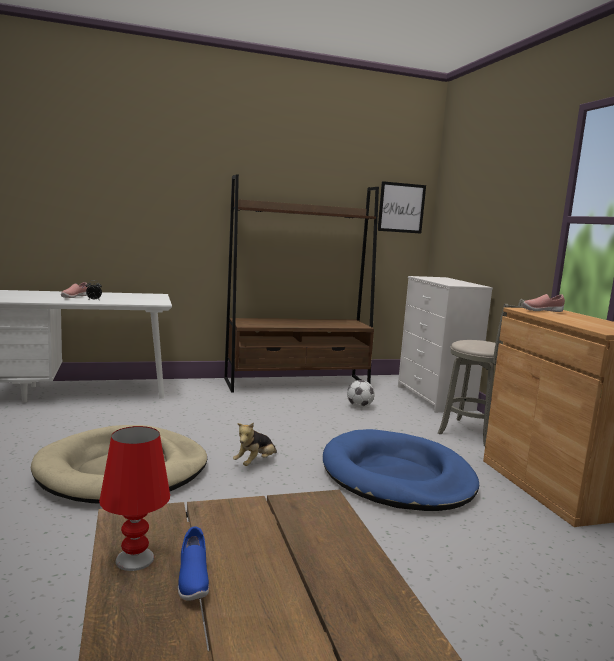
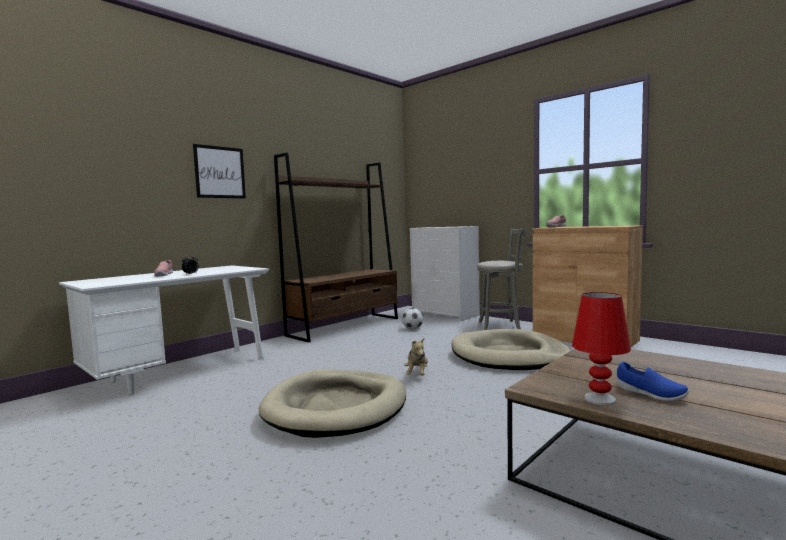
camera: 30 degrees left, 5 degrees down
(397, 476) = (509, 356): blue dog bed -> beige dog bed
(401, 207) = (386, 179): picture -> picture (220, 172)

